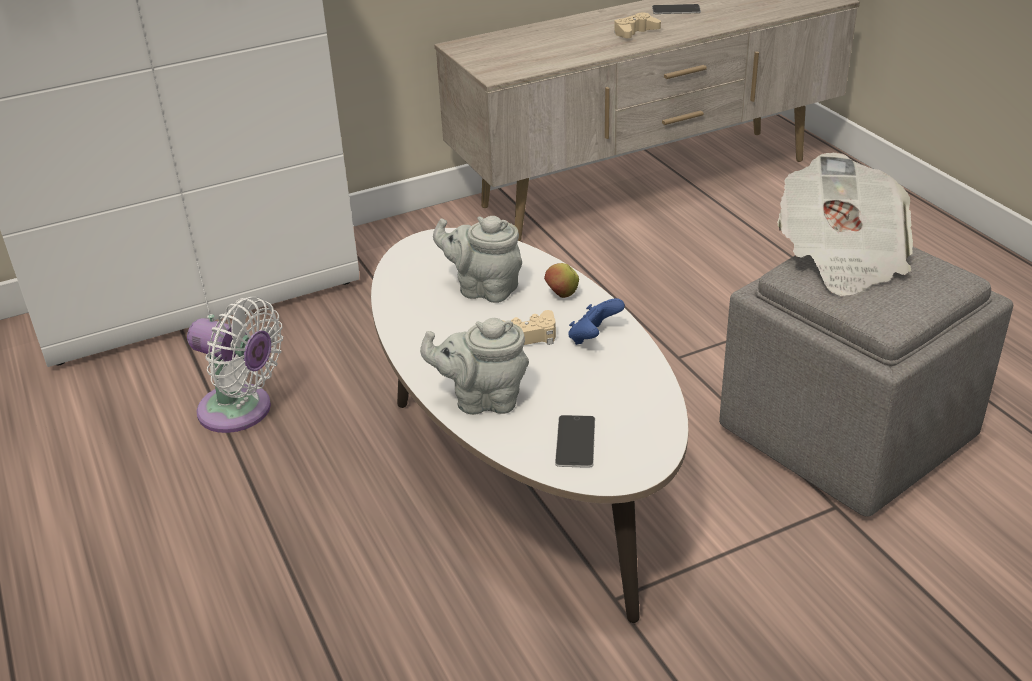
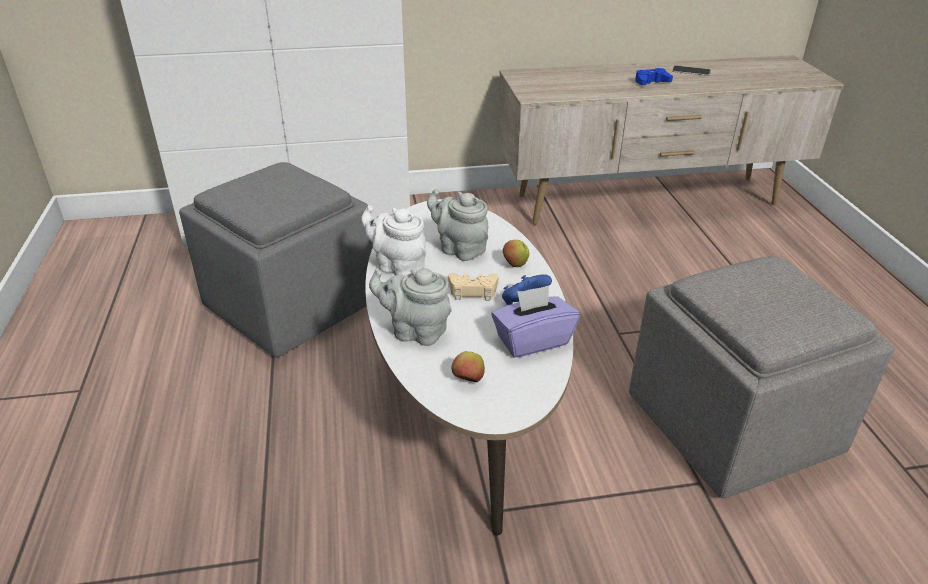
camera: 15 degrees right, 0 degrees up
(241, 411) = (291, 305): white fan -> grey ottoman
(417, 326) = (397, 266): none -> white teapot
(575, 441) = (468, 380): phone -> apple
(626, 379) = (532, 340): none -> purple tissue box
(635, 32) = (651, 82): beige game controller -> blue game controller
(841, 257) = (748, 279): newspaper -> none

